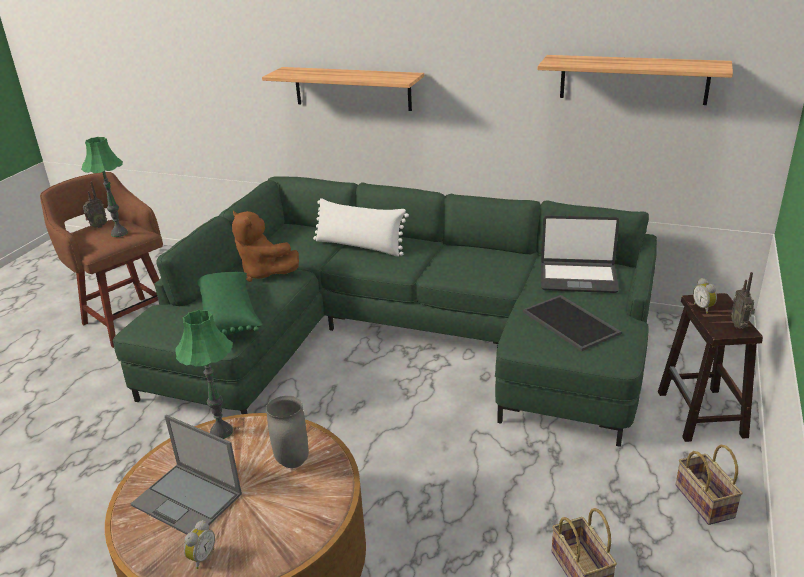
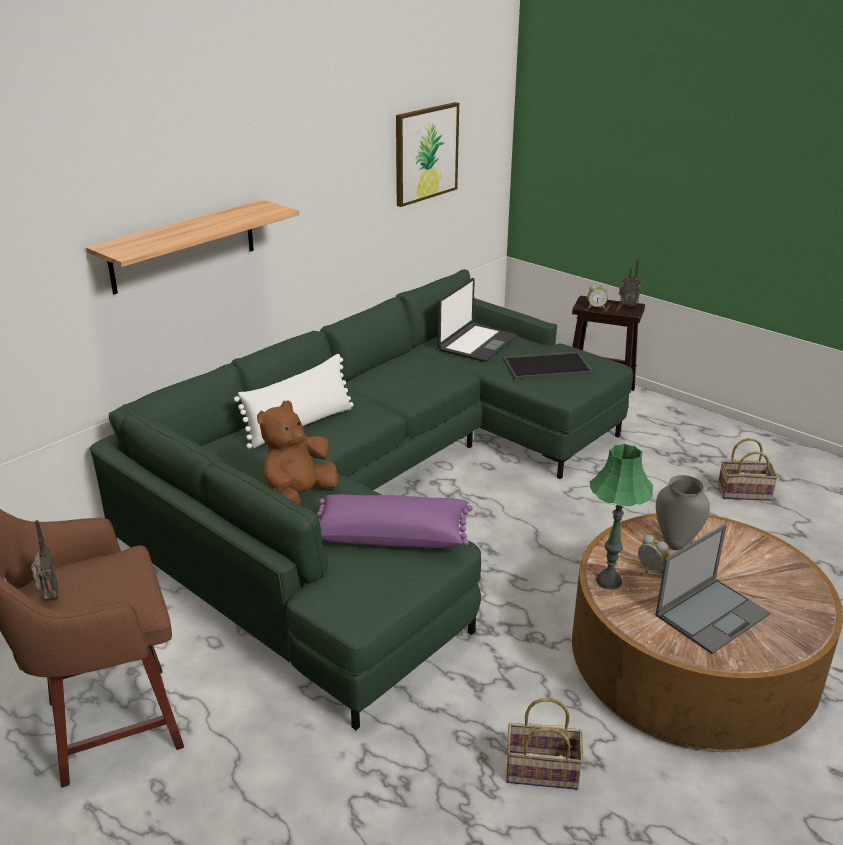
camera: 70 degrees left, 0 degrees up
(119, 233) = (111, 574): green table lamp -> none
(201, 557) = (794, 613): alarm clock -> alarm clock (649, 570)
(230, 316) = (392, 535): green pillow -> purple pillow
(265, 273) = (298, 498): brown plush toy -> brown plush toy turned 150 degrees clockwise
(633, 79) = (426, 153): shelf -> picture
(702, 500) = (690, 426): basket -> basket (540, 772)

